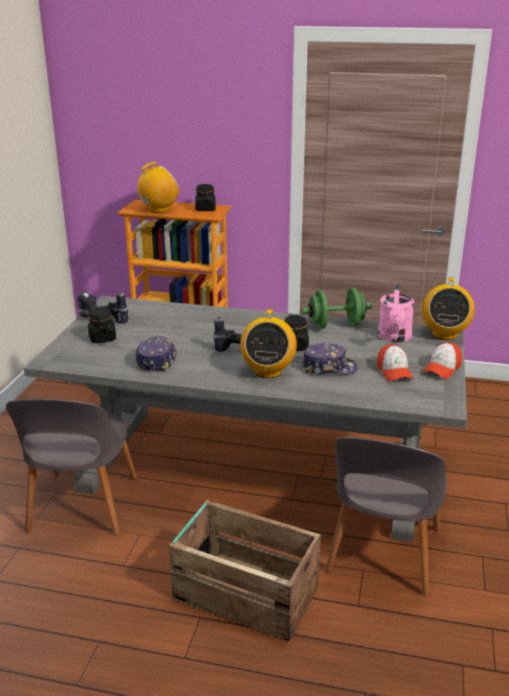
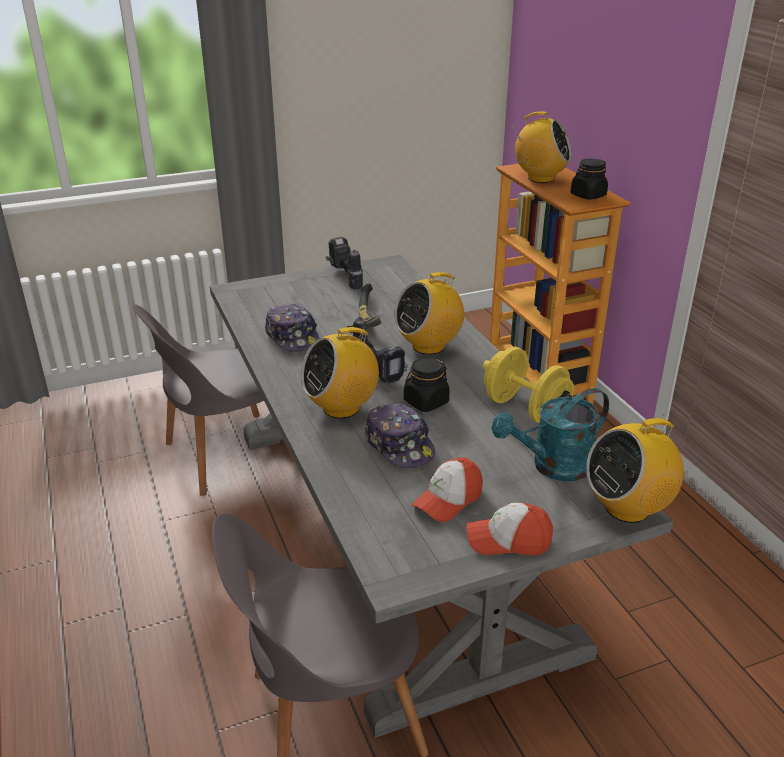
camera: 55 degrees right, 5 degrees up
(102, 338) = (307, 293): black jar -> none
(156, 360) = (292, 337): cap -> cap turned 90 degrees clockwise
(167, 332) = (363, 317): none -> hammer
(234, 326) = (429, 346): none -> radio
(244, 592) = (178, 622): crate -> none
(336, 325) = (525, 409): green dumbbell -> yellow dumbbell
(394, 338) = (553, 467): pink watering can -> turquoise watering can

